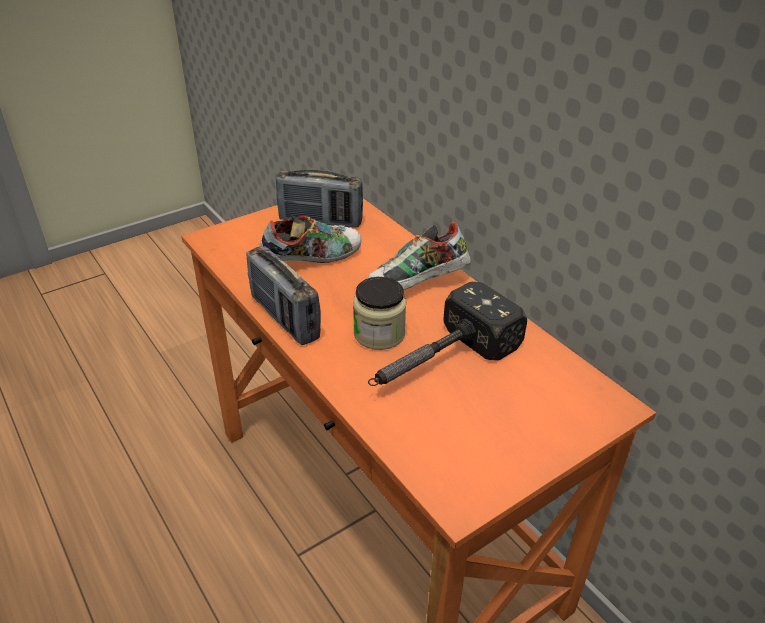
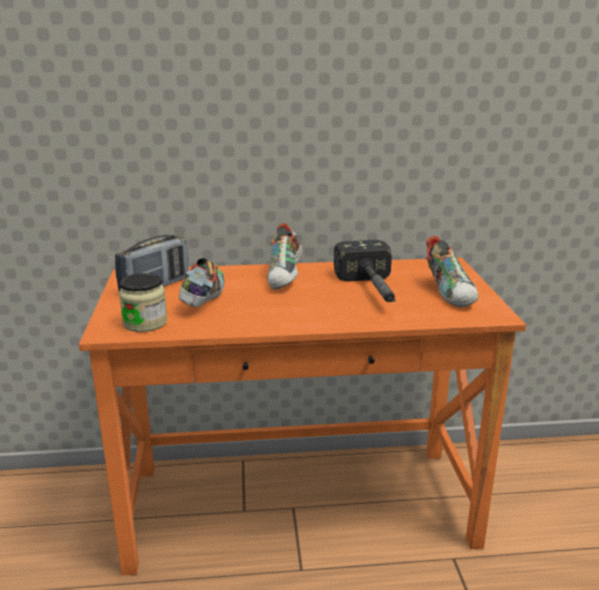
camera: 60 degrees left, 15 degrees down
(284, 318) = (268, 325): radio -> none
(379, 334) = (325, 300): jar -> jar (145, 323)
(497, 434) = (450, 293): none -> shoe

